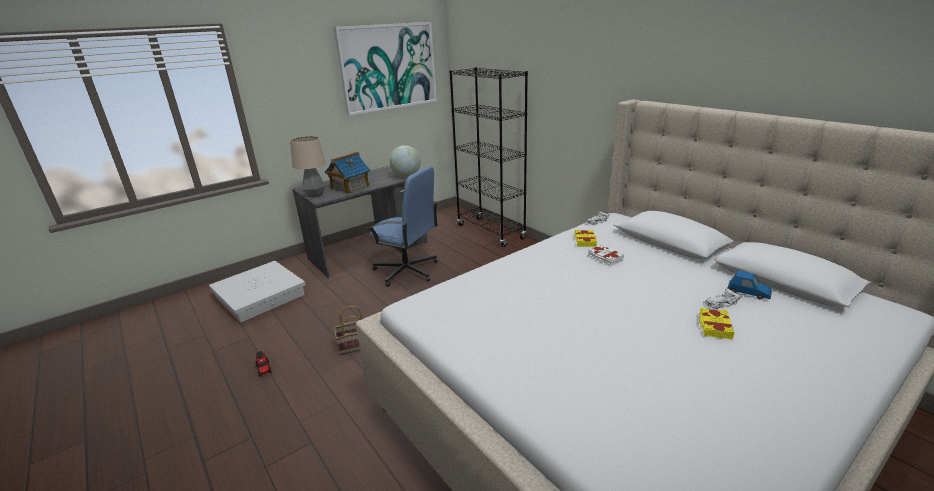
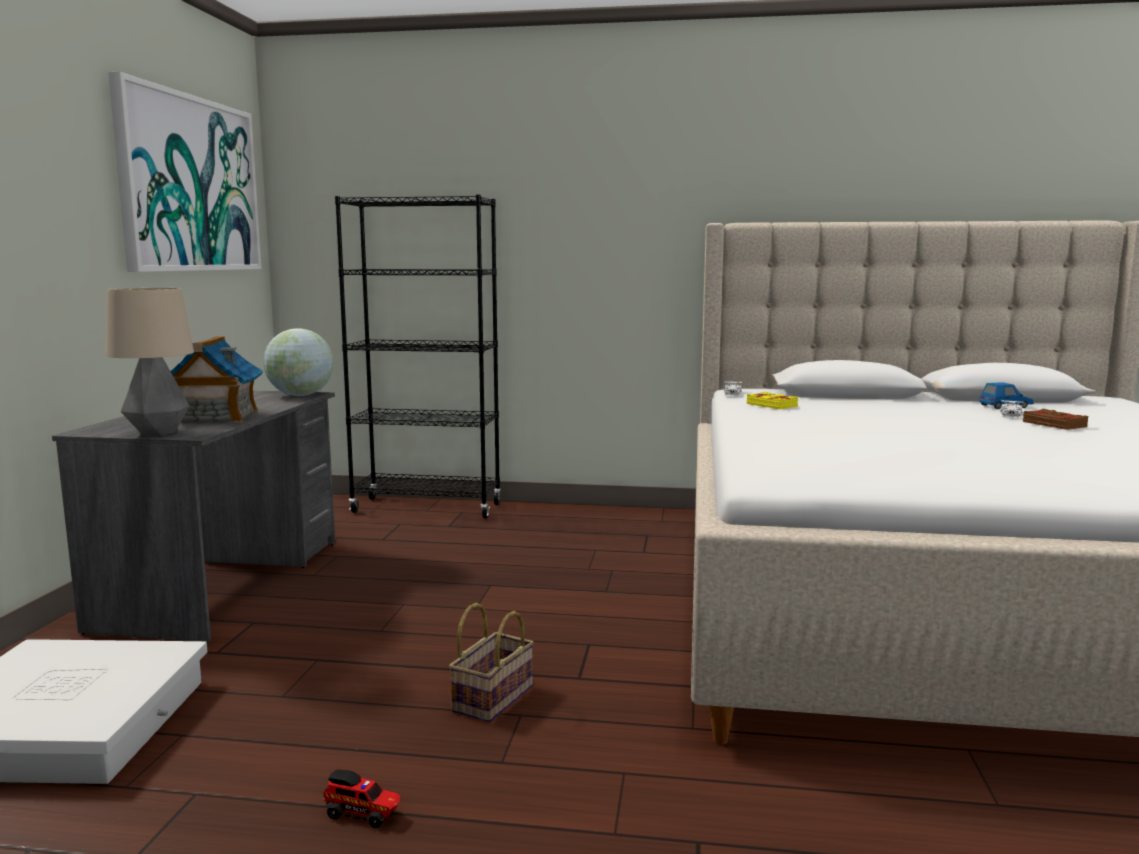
camera: 45 degrees left, 15 degrees down
(407, 271) = (375, 585): blue office chair -> none
(605, 258) = (833, 411): white book -> none
(714, 326) = (1053, 425): yellow book -> brown book

